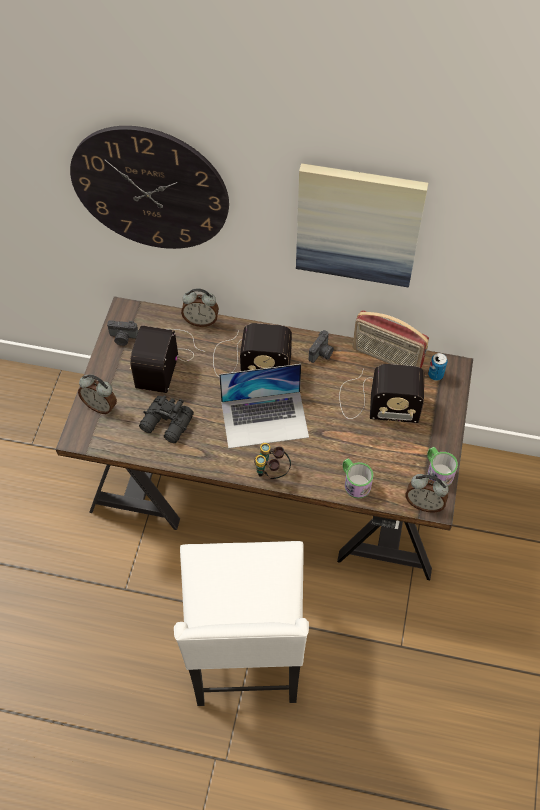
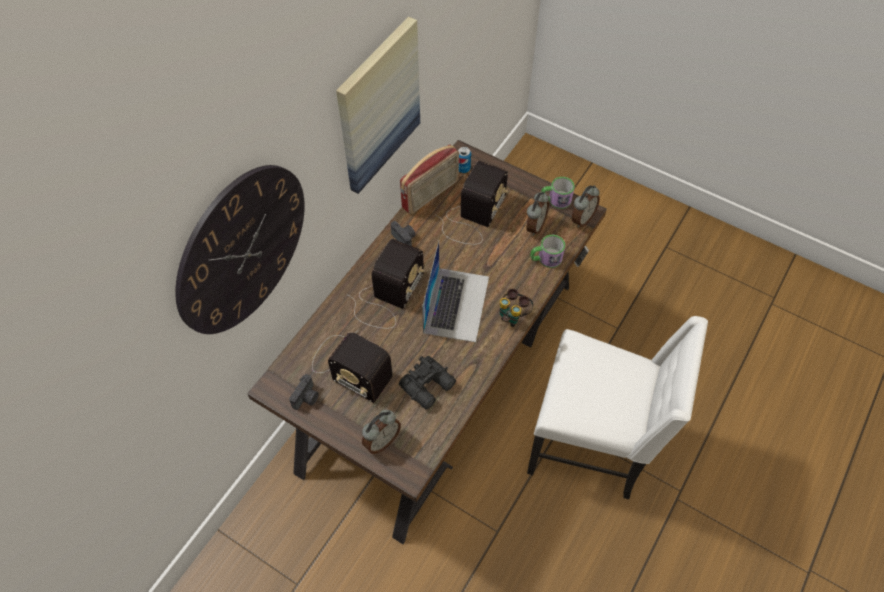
camera: 70 degrees left, 0 degrees up
(201, 321) = (320, 322): alarm clock -> alarm clock (534, 226)

